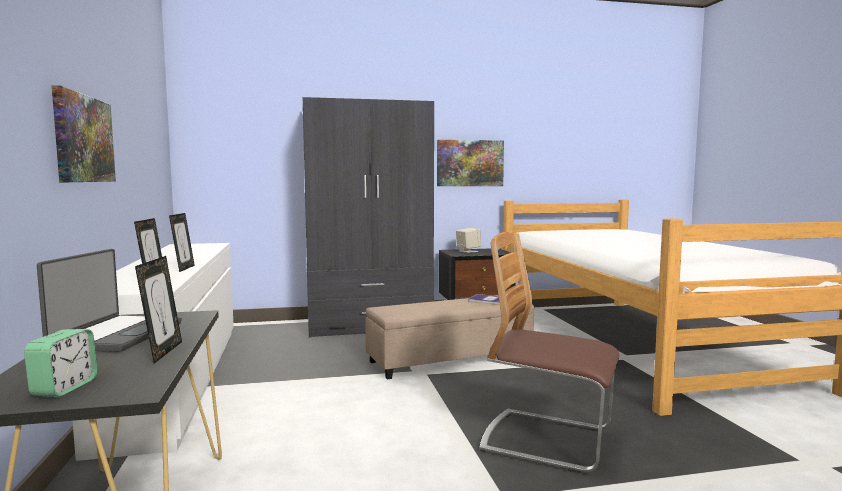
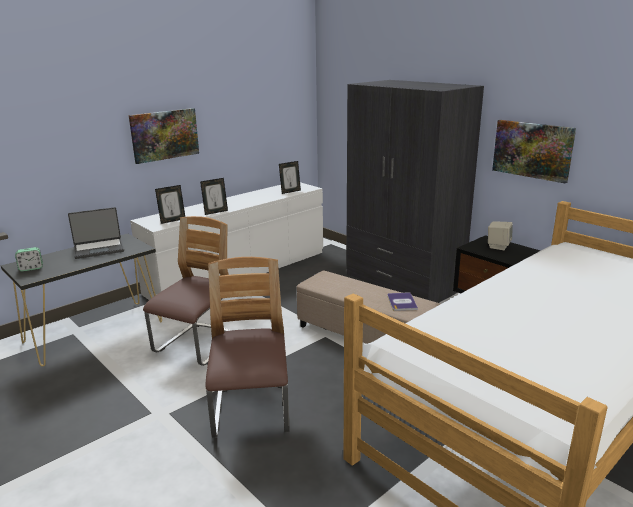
camera: 60 degrees right, 15 degrees up
(162, 352) = (78, 265): picture frame -> picture frame (290, 191)
(341, 444) = (197, 345): none -> chair

